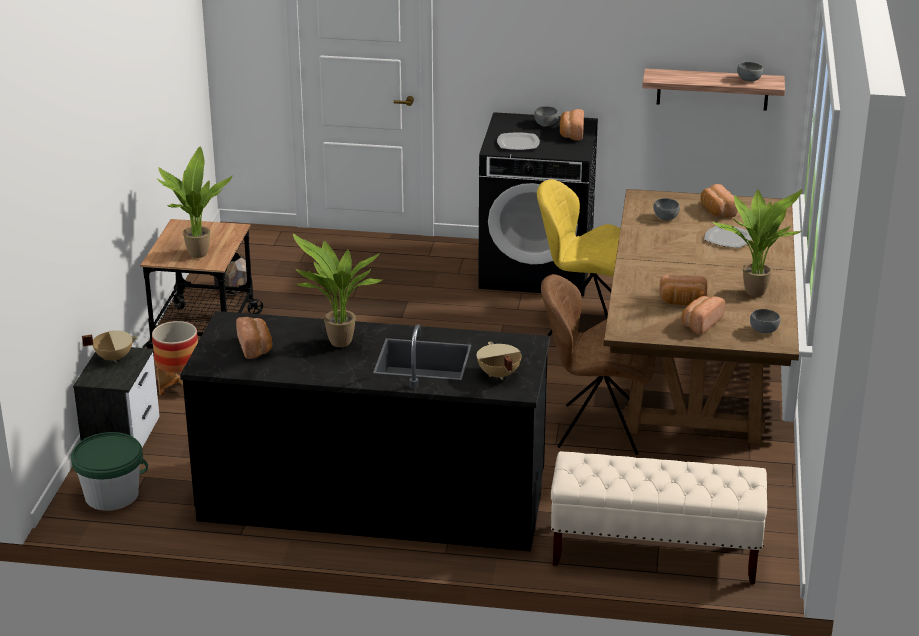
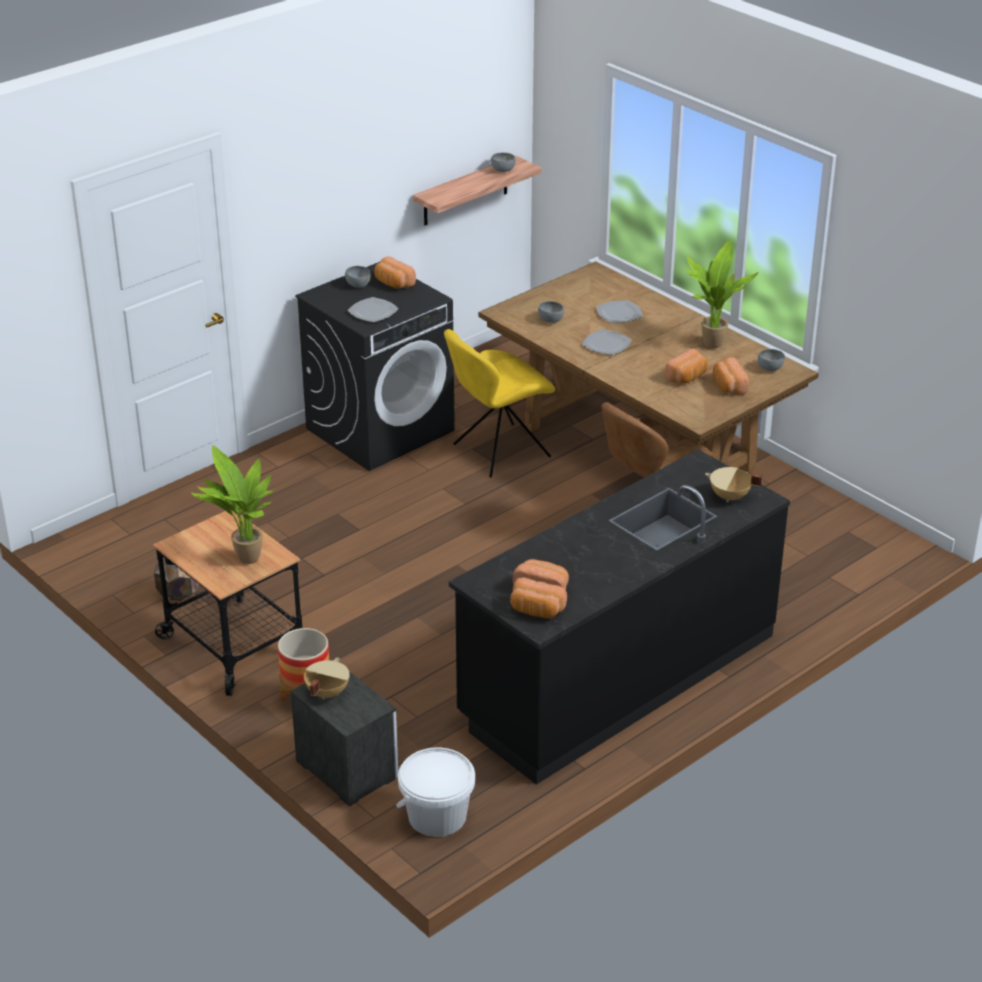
camera: 50 degrees left, 5 degrees up
(111, 495) = (437, 816): green bucket -> white bucket
(338, 345) = (590, 546): potted plant -> none
(654, 553) = (835, 583): beige bench -> none
(670, 251) = (606, 344): none -> plate
(716, 211) = (570, 297): bread -> bread (536, 611)

